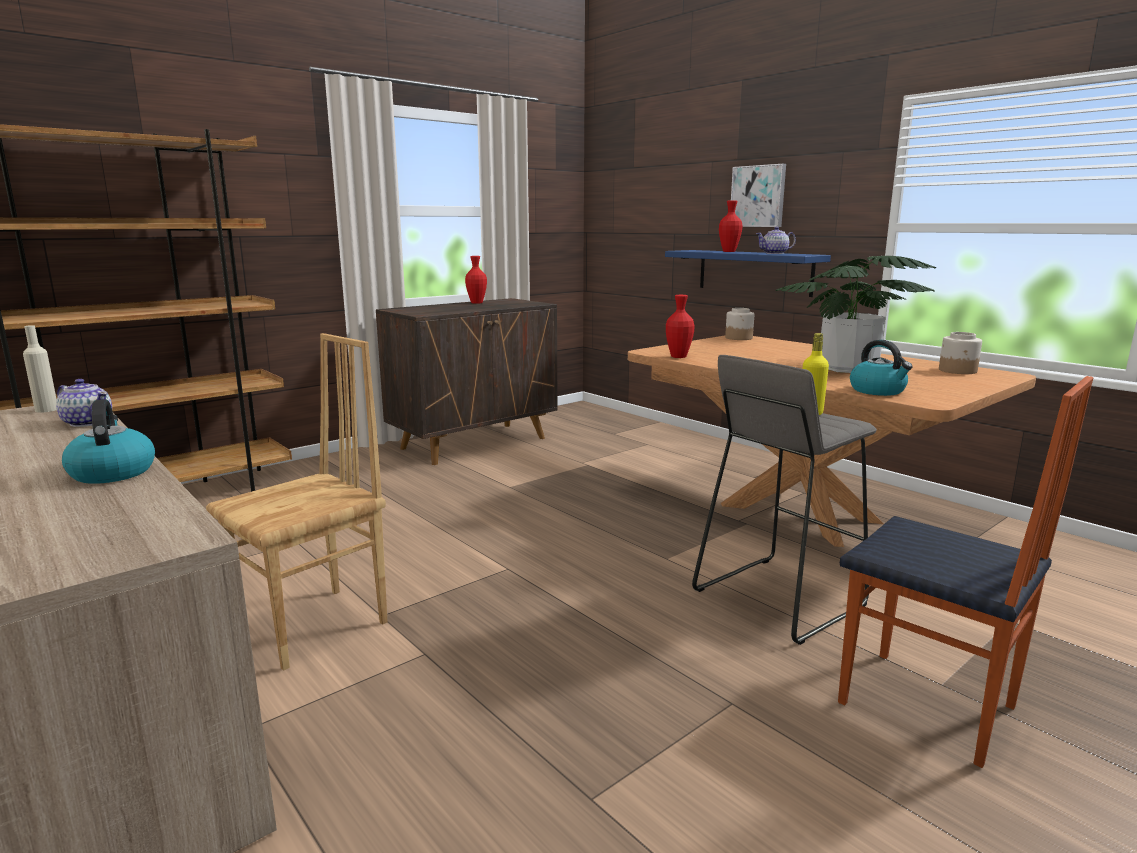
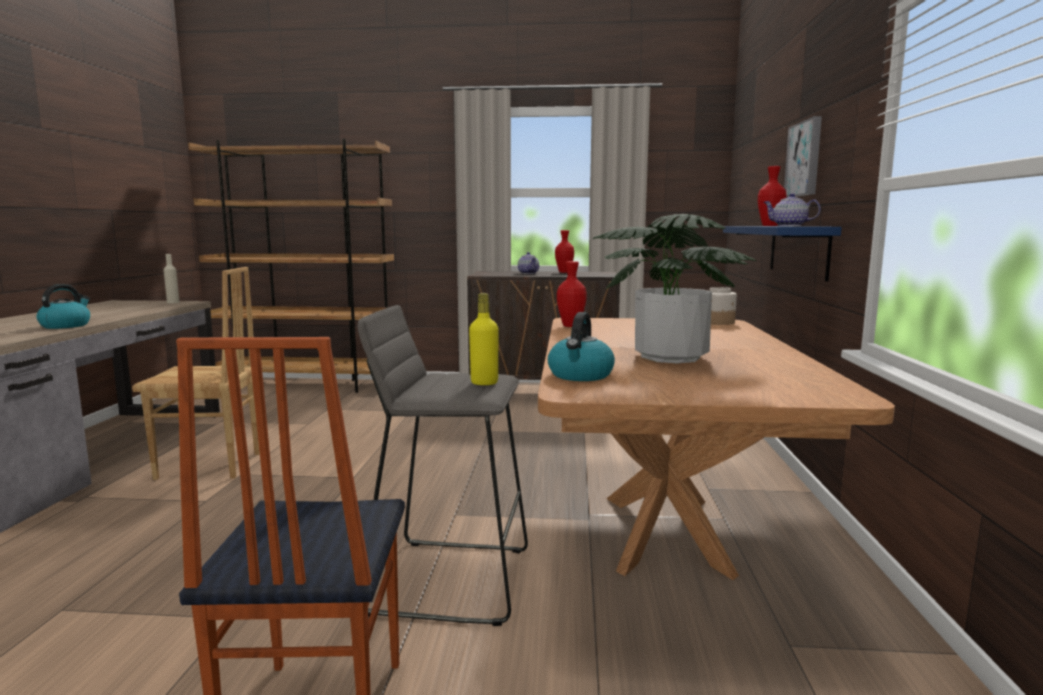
camera: 45 degrees right, 5 degrees down
(88, 422) = (156, 309): teapot -> teapot (528, 273)
(958, 371) = (797, 382): jar -> none

